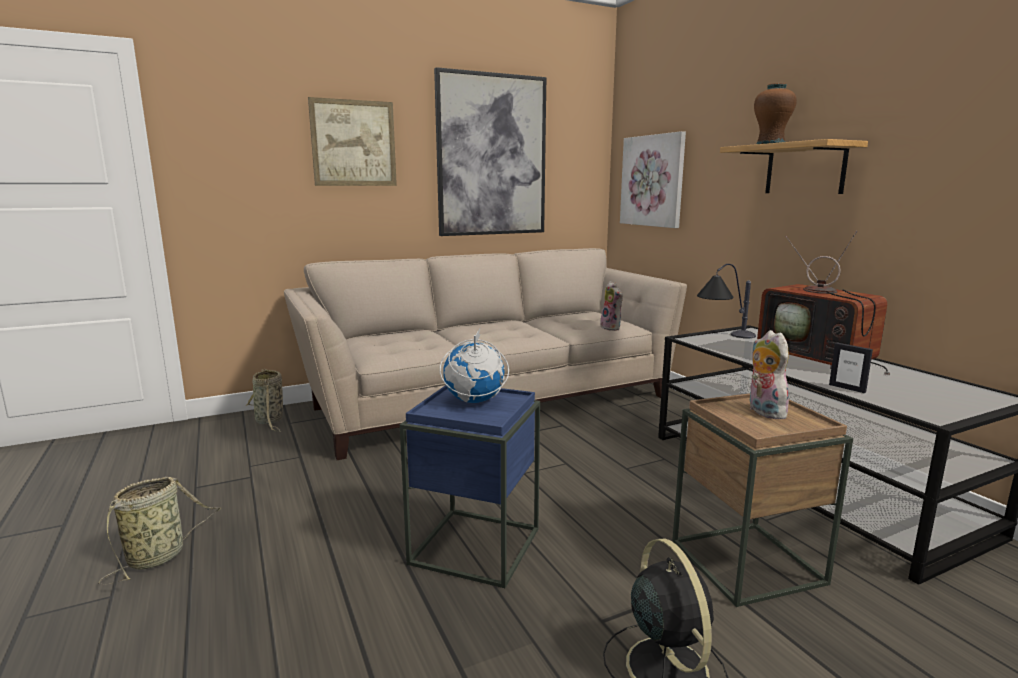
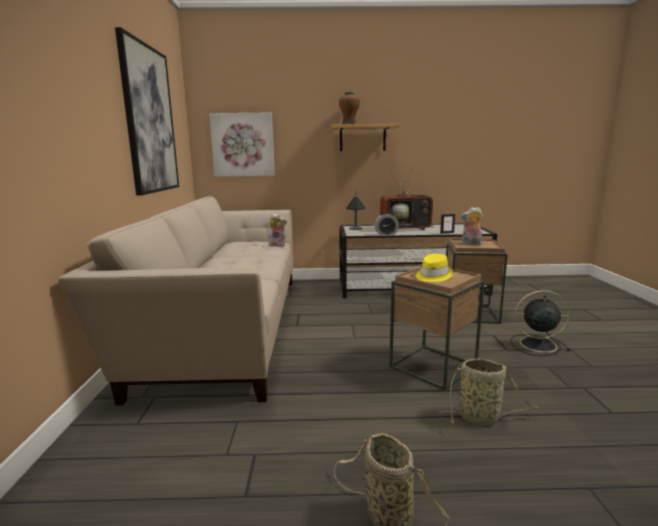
camera: 65 degrees left, 0 degrees up
(270, 421) = (112, 437): basket -> basket (481, 418)
(353, 143) = (79, 95): picture -> none
(473, 401) = (432, 276): globe -> yellow hat
(476, 546) = (433, 366): blue side table -> brown side table
(733, 353) = (386, 234): none -> alarm clock

